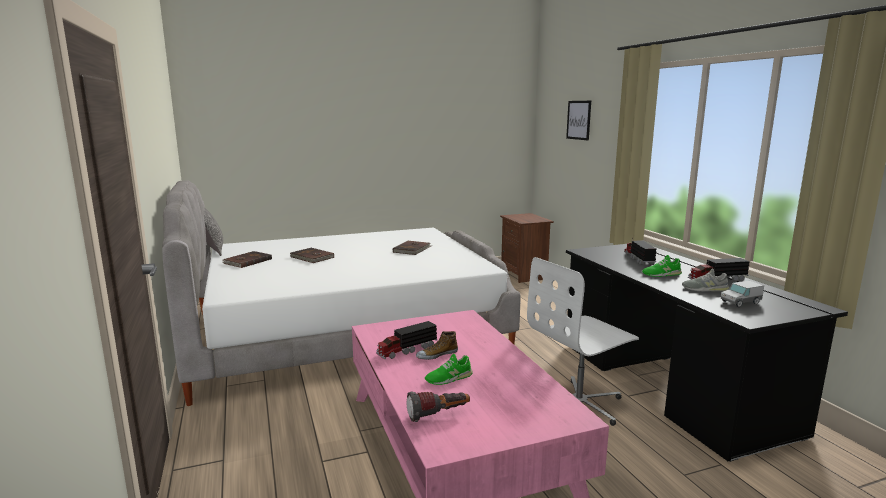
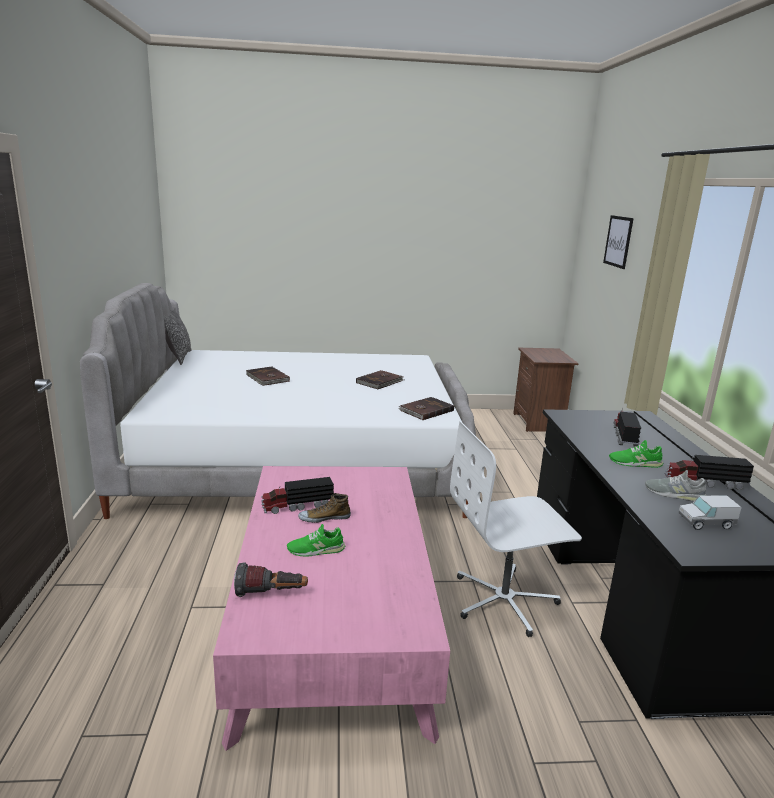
camera: 15 degrees right, 5 degrees up
(247, 261) = (200, 374): brown book -> brown book (426, 410)

